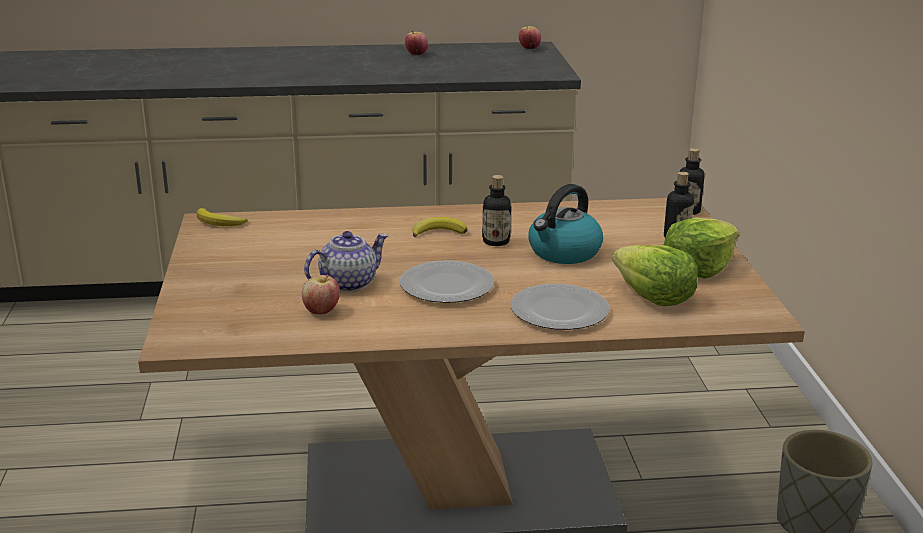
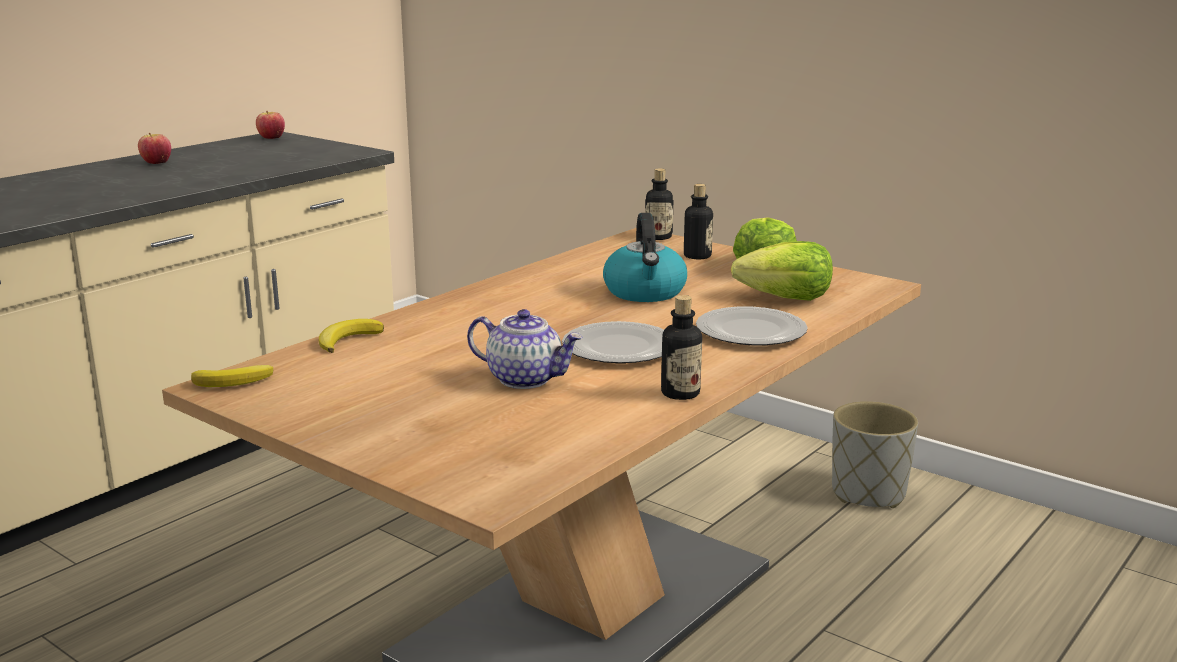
camera: 45 degrees left, 5 degrees down
(321, 311) = (563, 409): apple -> none
(348, 283) = (526, 379): teapot -> teapot turned 105 degrees clockwise
(438, 231) = (499, 312): banana -> banana (348, 340)
(496, 241) = (570, 303): bottle -> bottle (680, 393)

